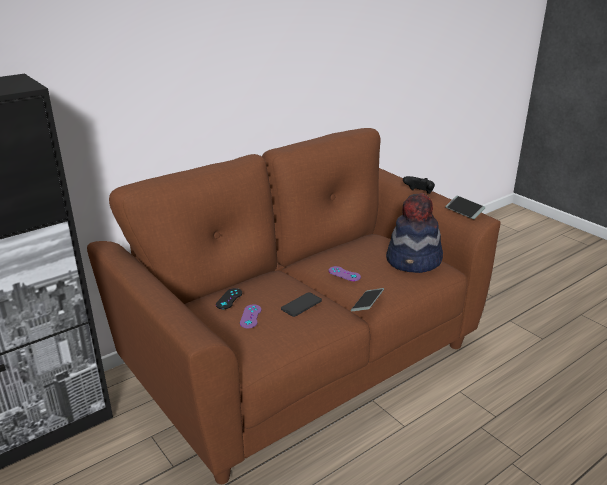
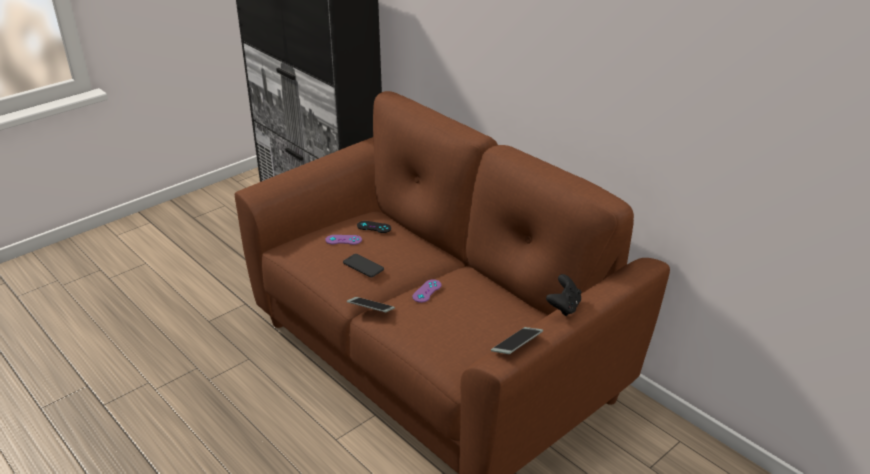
camera: 85 degrees right, 5 degrees up
(414, 261) = (462, 343): hat -> none

